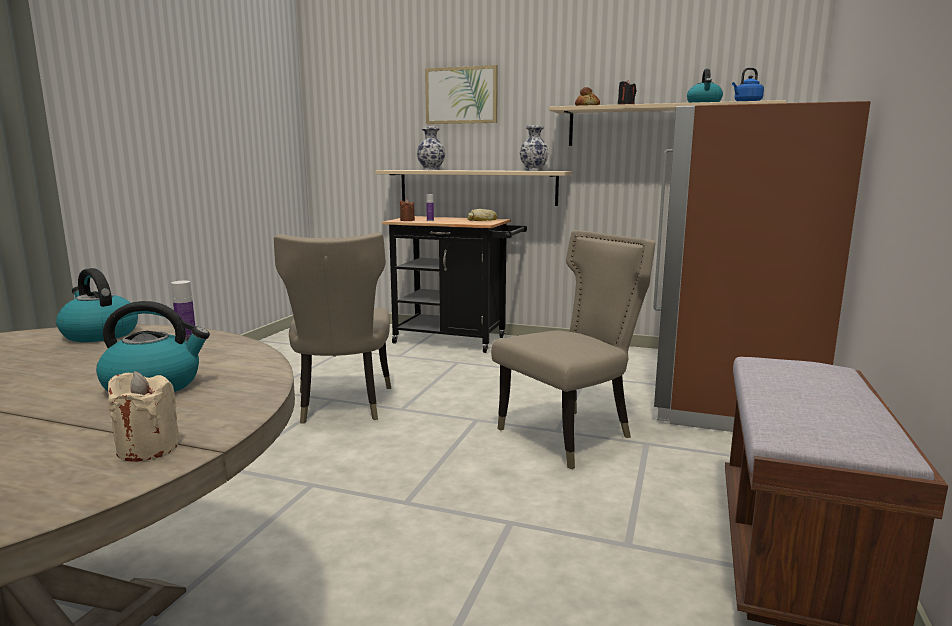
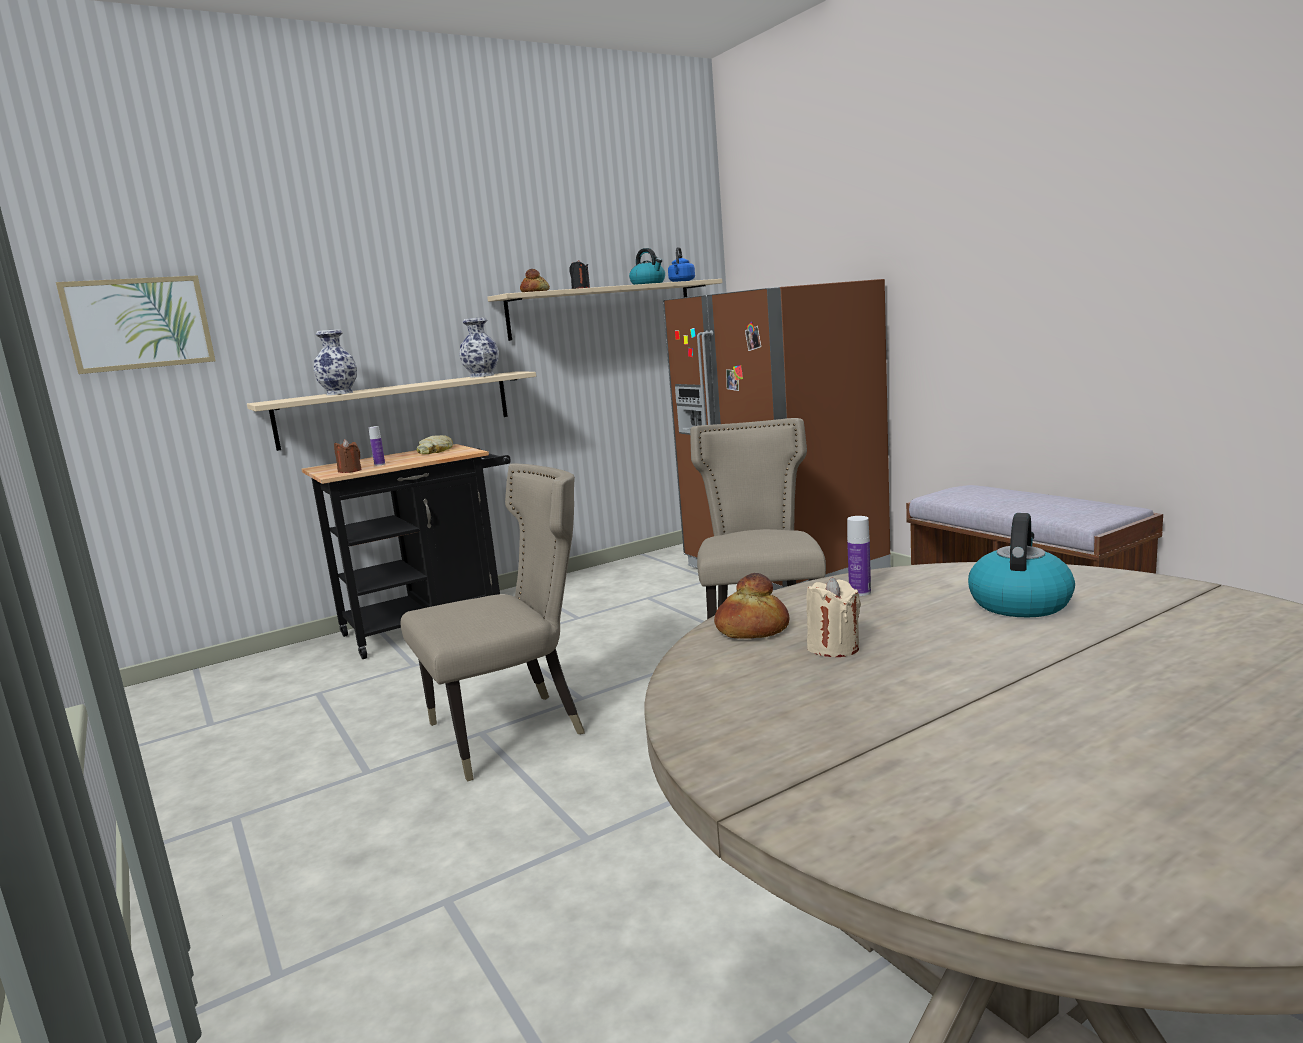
camera: 50 degrees left, 0 degrees up
(99, 334) = (751, 629): kettle -> bread
(148, 448) = (1208, 603): beige candle -> beige candle (833, 647)
(342, 406) = (513, 730): beige chair -> beige chair turned 60 degrees counterclockwise
(461, 95) = (351, 283): picture -> picture (139, 323)

